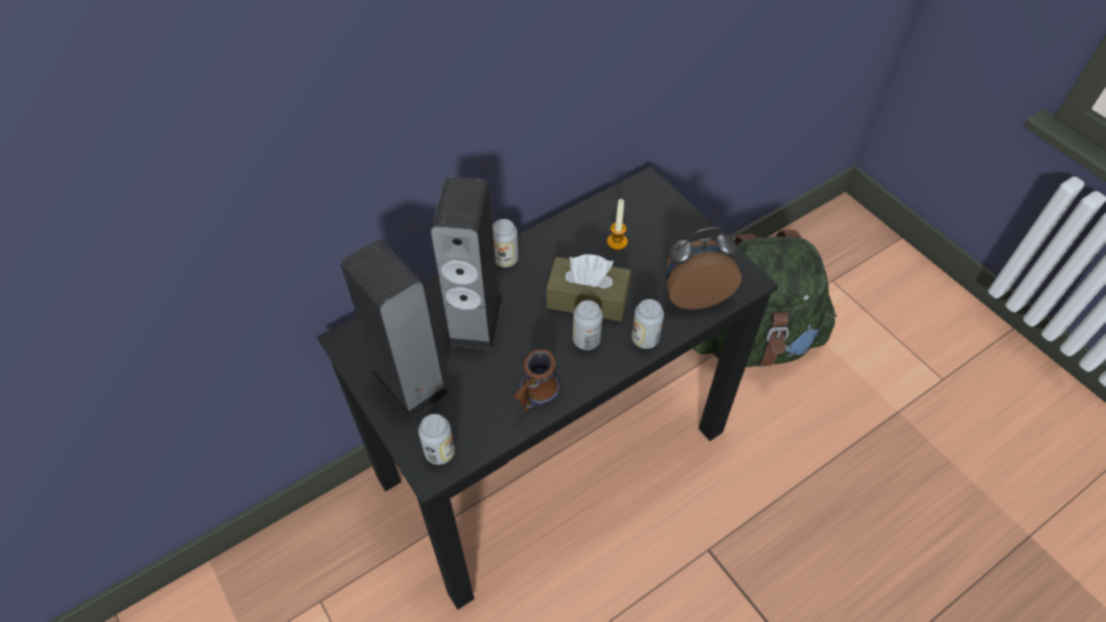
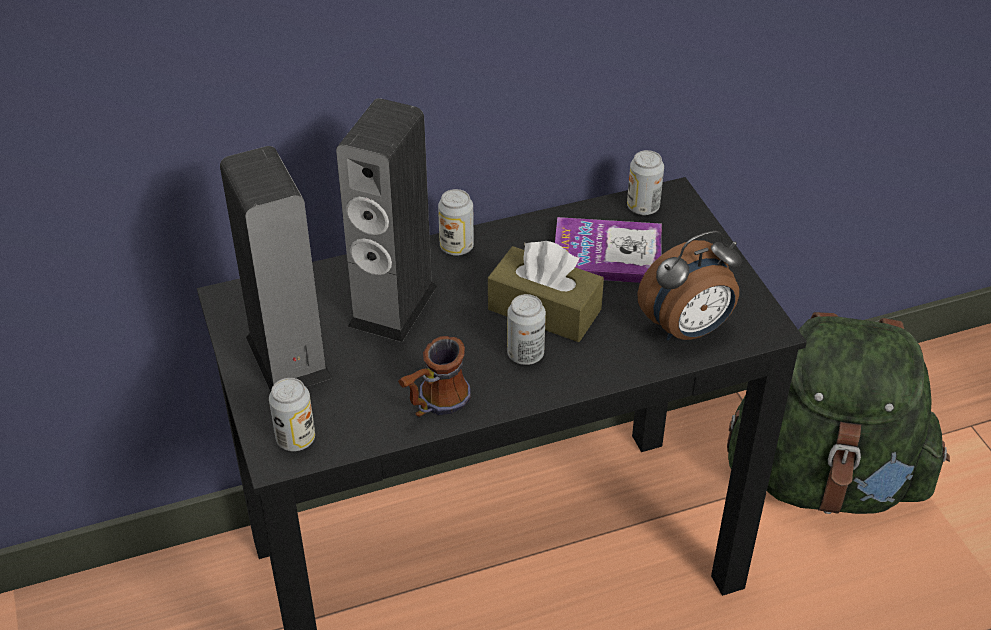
camera: 15 degrees right, 10 degrees down
(617, 242) = (607, 254): candle -> book
(645, 339) = (602, 367): can -> can (643, 207)
(694, 294) = (687, 330): alarm clock -> alarm clock turned 150 degrees clockwise

